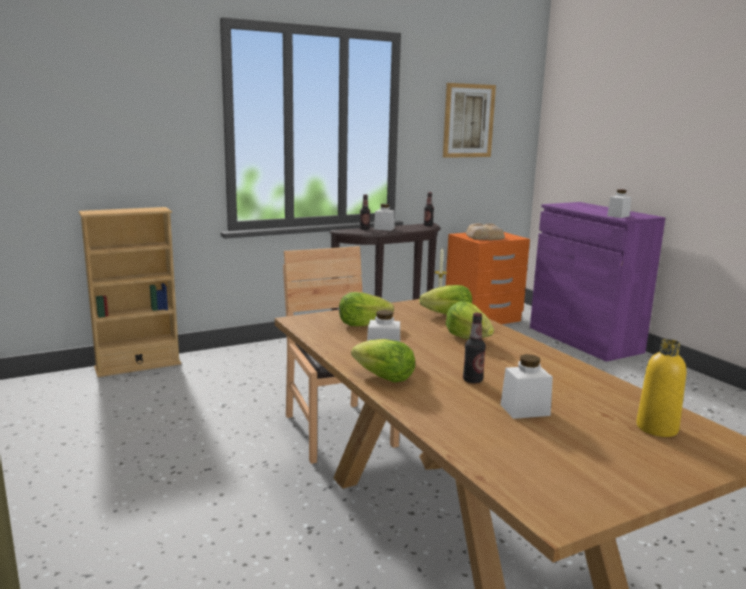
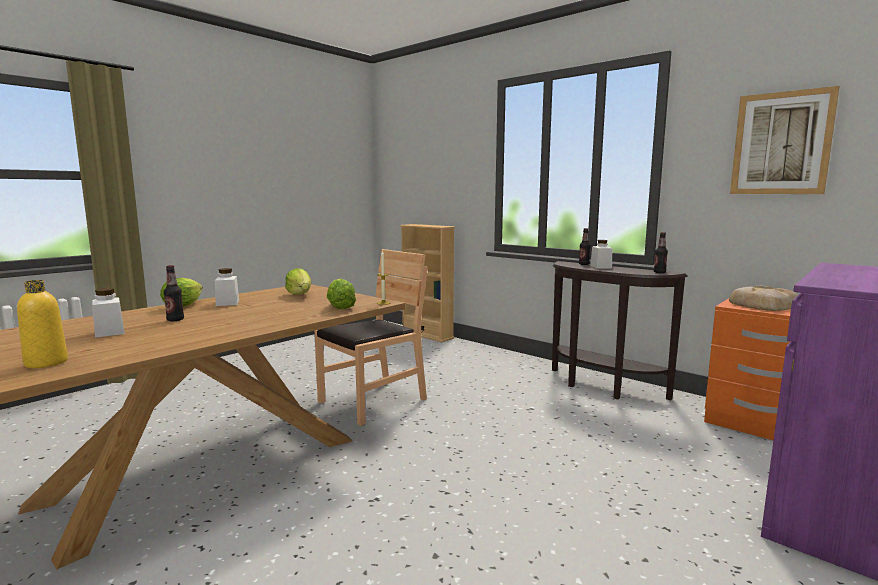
camera: 70 degrees right, 5 degrees down
(468, 338) = (279, 314): lettuce -> none
(618, 216) = (833, 282): white jar -> none

